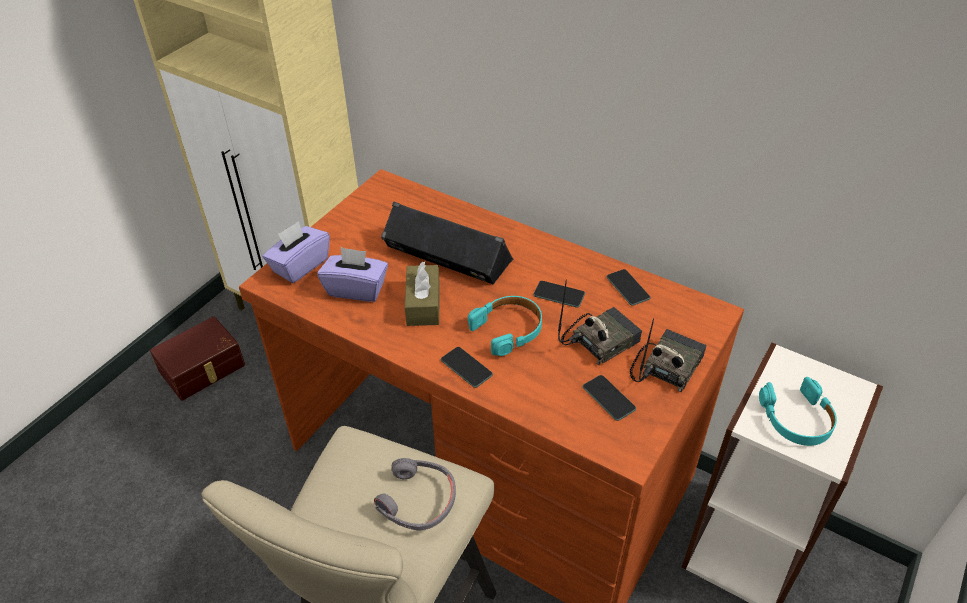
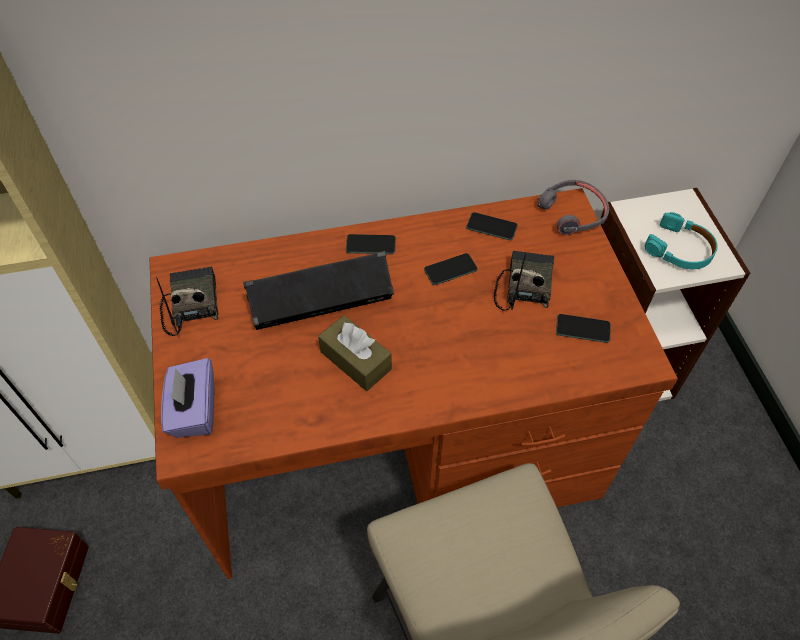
camera: 45 degrees left, 10 degrees up
(356, 289) = (279, 392): purple tissue box -> none
(418, 500) = (516, 529): grey headphones -> grey headphones (572, 213)
(466, 367) = (458, 388): phone -> phone (370, 245)
(508, 329) = (449, 329): turquoise headphones -> none
(666, 366) = (588, 272): radio -> radio (191, 305)

